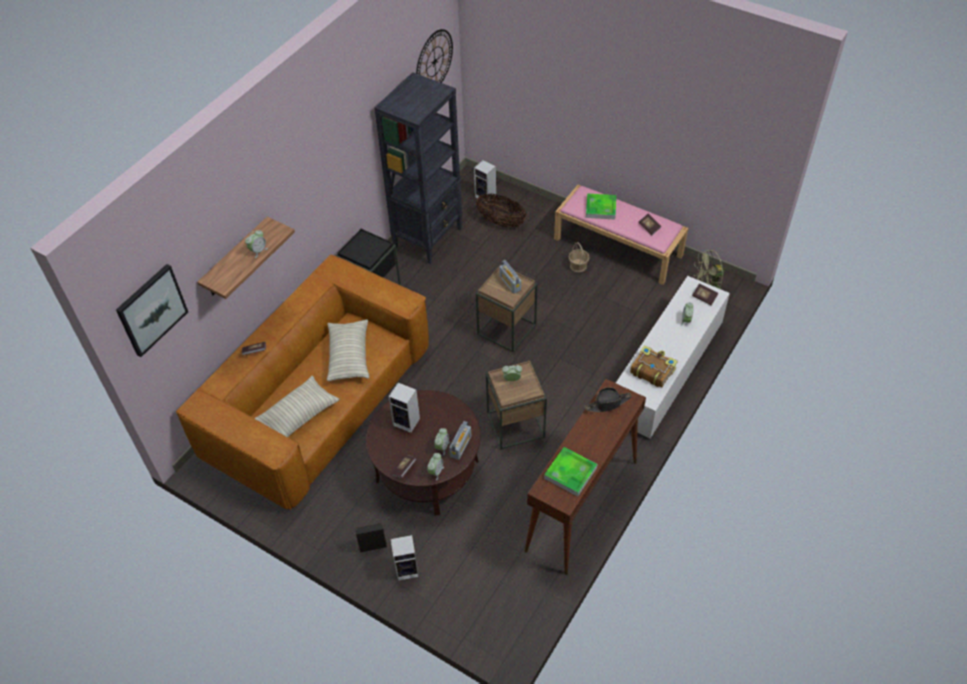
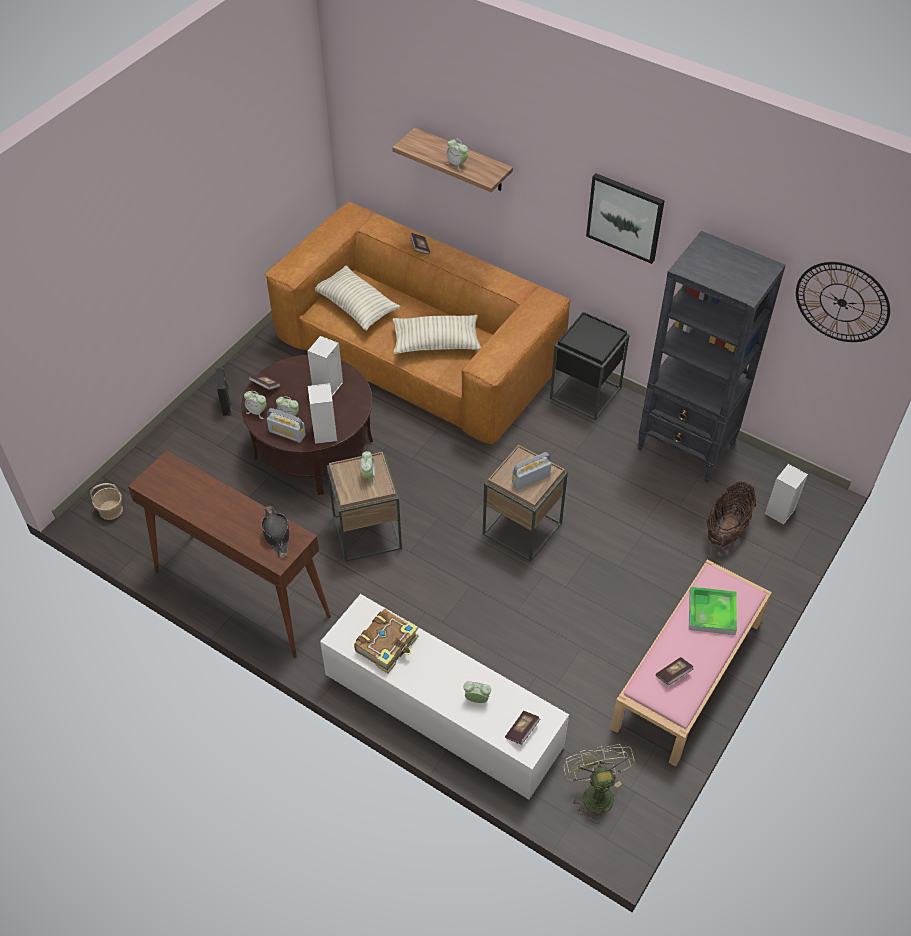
camera: 90 degrees right, 0 degrees up
(151, 309) = (363, 93): picture -> picture (625, 217)
(408, 569) = (193, 433): speaker -> speaker (325, 434)
(570, 473) = (183, 490): tray -> none
(578, 266) = (644, 619): basket -> basket (111, 510)

